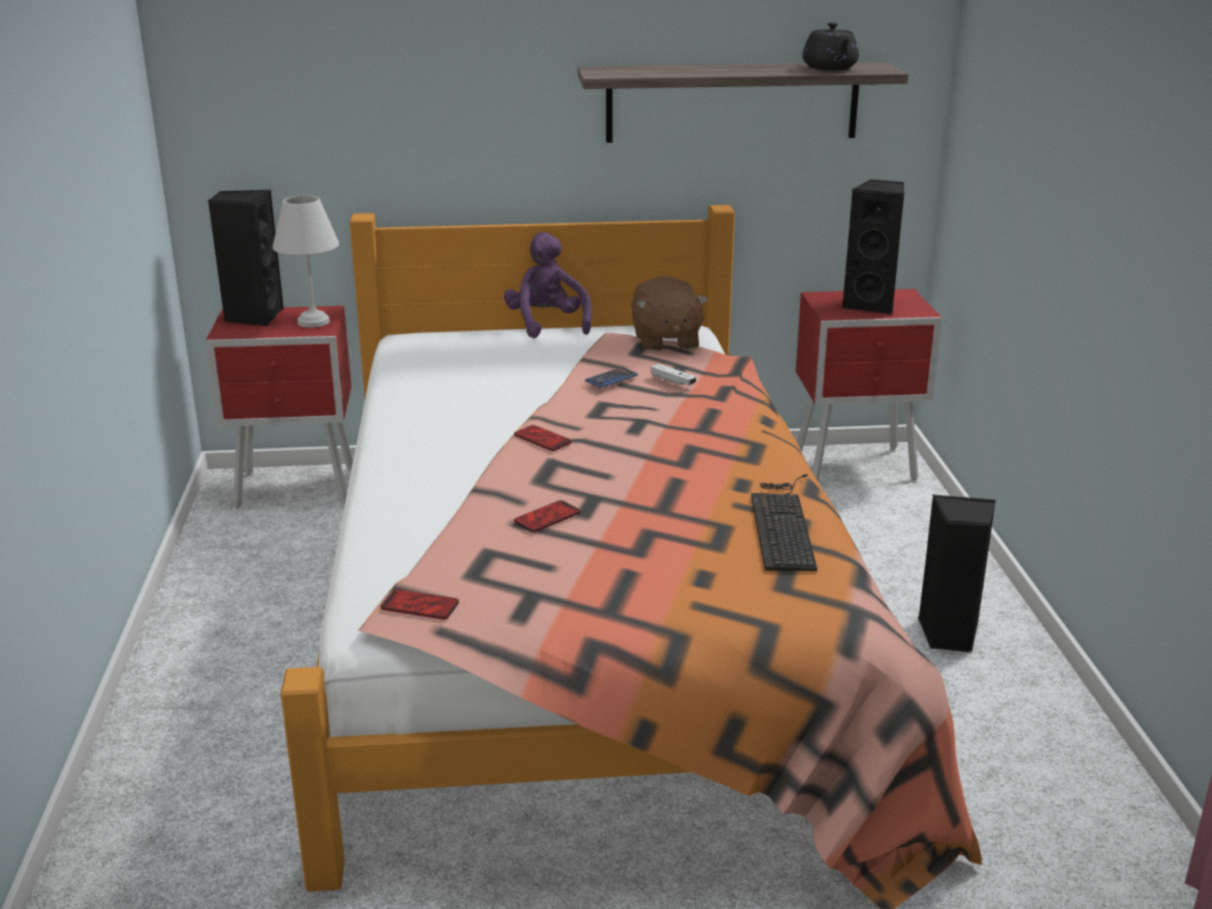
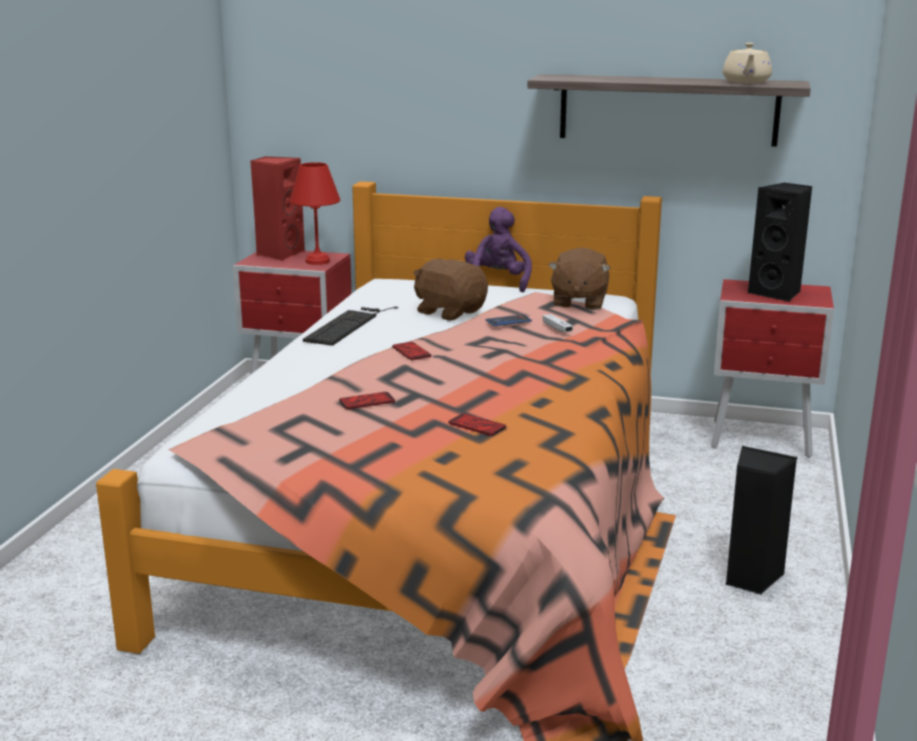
camera: 20 degrees right, 5 degrees down
(253, 316) = (279, 254): black speaker -> red speaker
(314, 321) = (318, 261): white table lamp -> red table lamp
(420, 606) = (222, 441): phone -> phone (477, 426)
(527, 373) = (450, 312): none -> brown plush toy
(783, 523) = (548, 431): keyboard -> keyboard (348, 325)
(830, 68) = (746, 82): black teapot -> beige teapot

